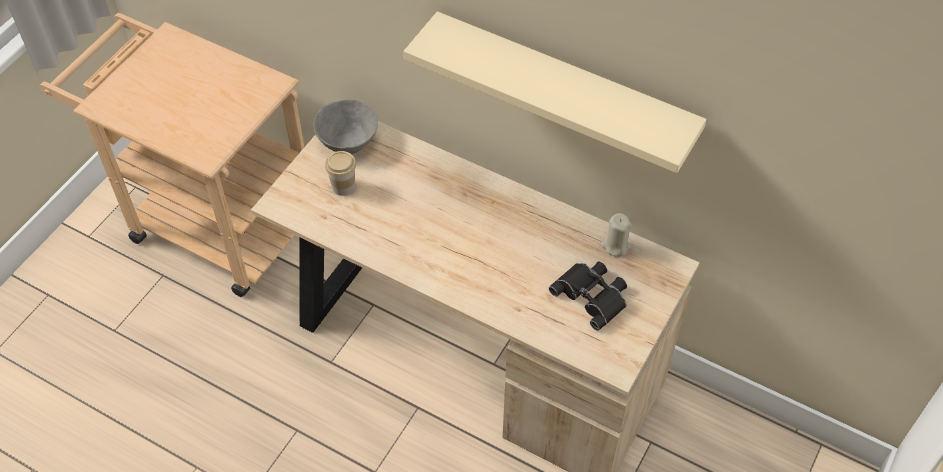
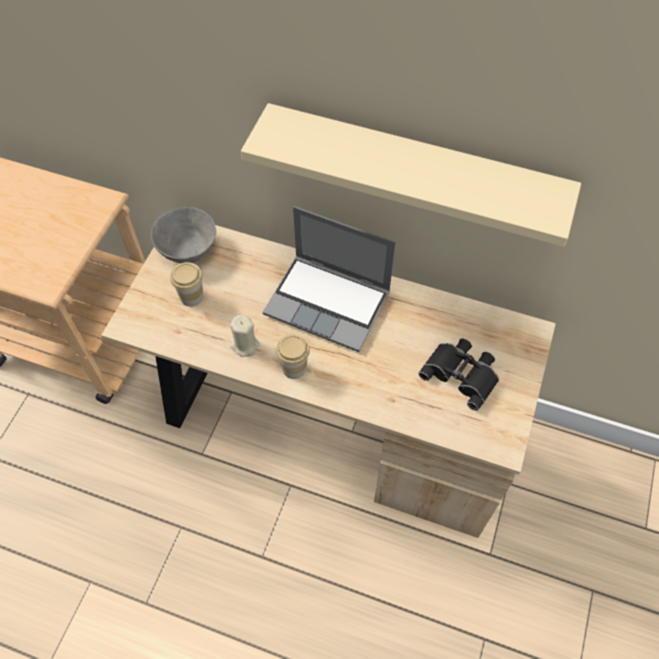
camera: 10 degrees left, 5 degrees up
(429, 266) = (294, 368): none -> cup
(476, 211) = (329, 303): none -> laptop
(615, 246) = (472, 318): beige candle -> beige candle (245, 345)

